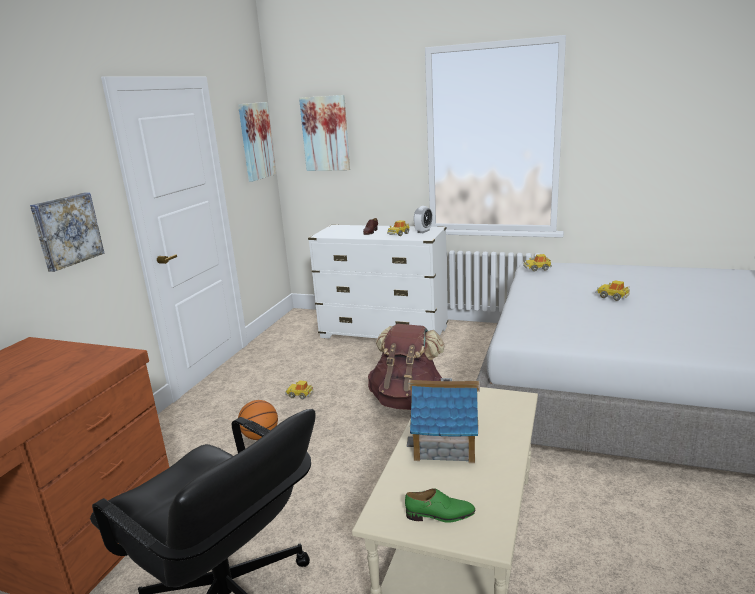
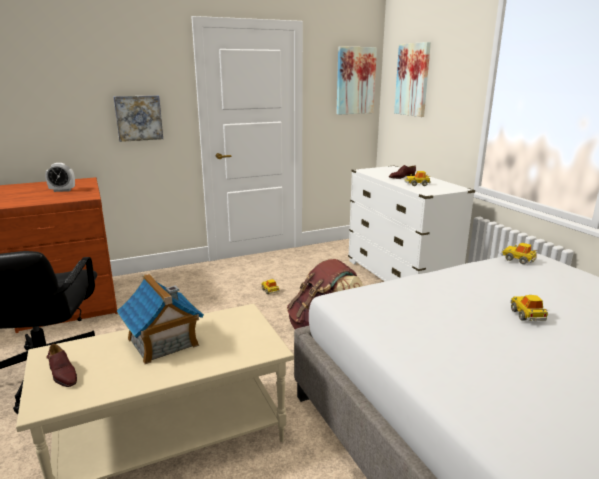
camera: 45 degrees right, 0 degrees up
(260, 436) = (208, 302): basketball -> none
(423, 231) = (442, 188): alarm clock -> alarm clock (62, 190)
(440, 515) = (62, 374): green shoe -> brown shoe

